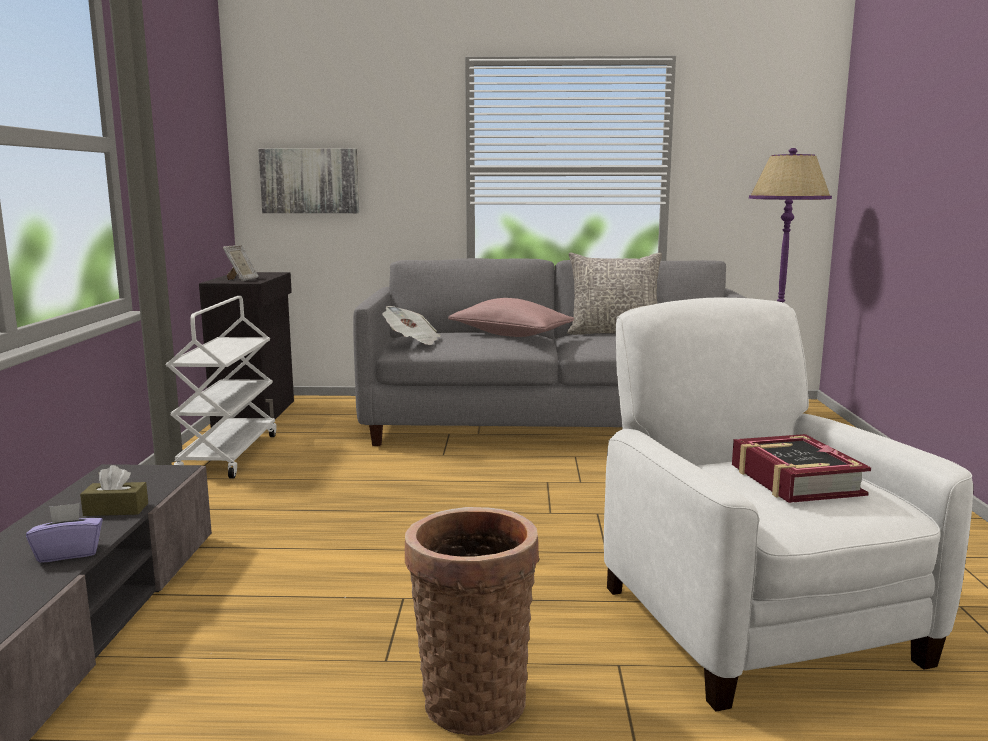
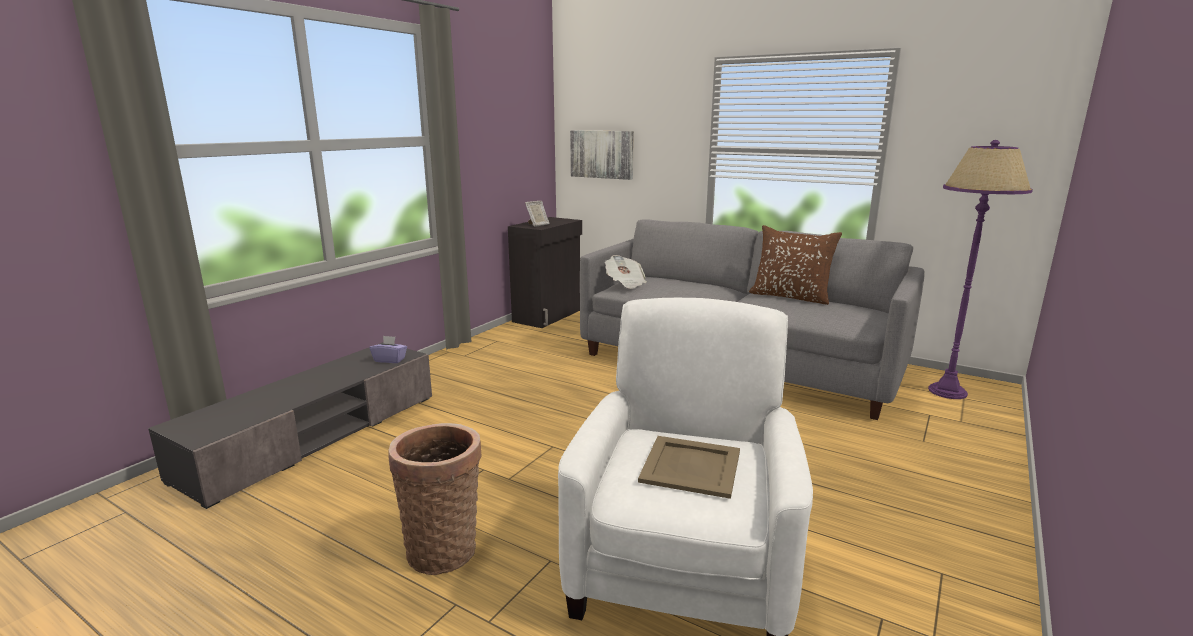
camera: 30 degrees right, 5 degrees up
(69, 553) = (302, 395): purple tissue box -> purple tissue box (390, 360)
(116, 509) = (352, 374): brown tissue box -> none
(228, 454) = (500, 343): white cart -> none
(510, 335) = (700, 288): pink pillow -> none
(614, 333) = (790, 296): grey pillow -> brown pillow
(794, 480) = (690, 466): book -> beige tray

